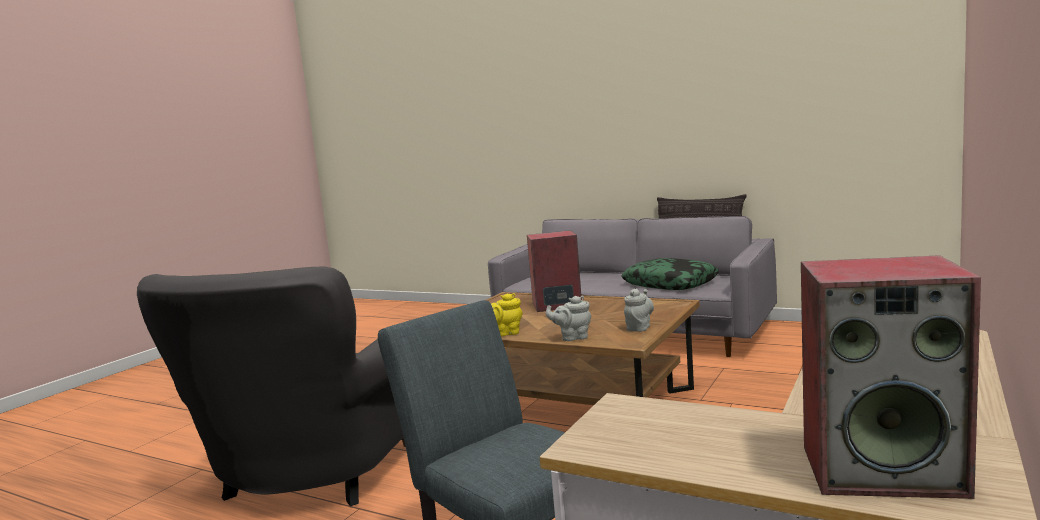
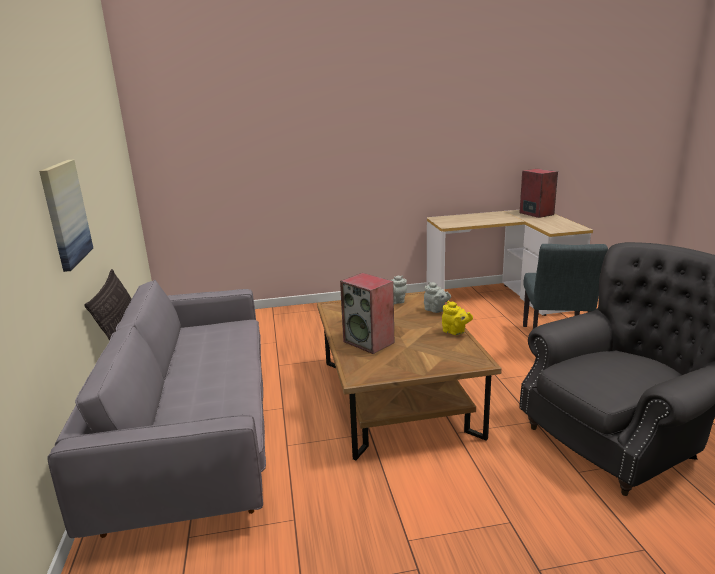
camera: 130 degrees left, 10 degrees up
(662, 127) = (65, 213): none -> picture
(670, 284) = (216, 348): pillow -> none

